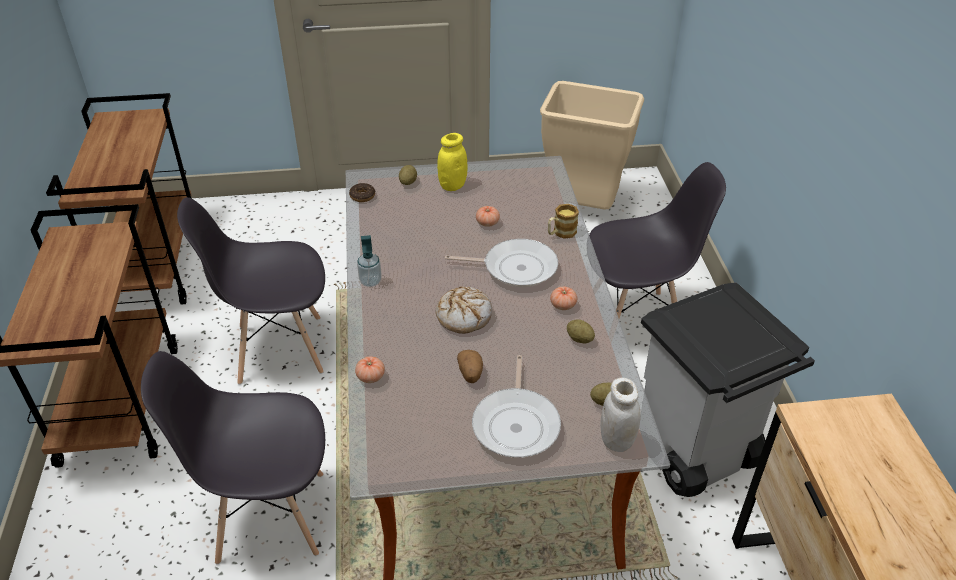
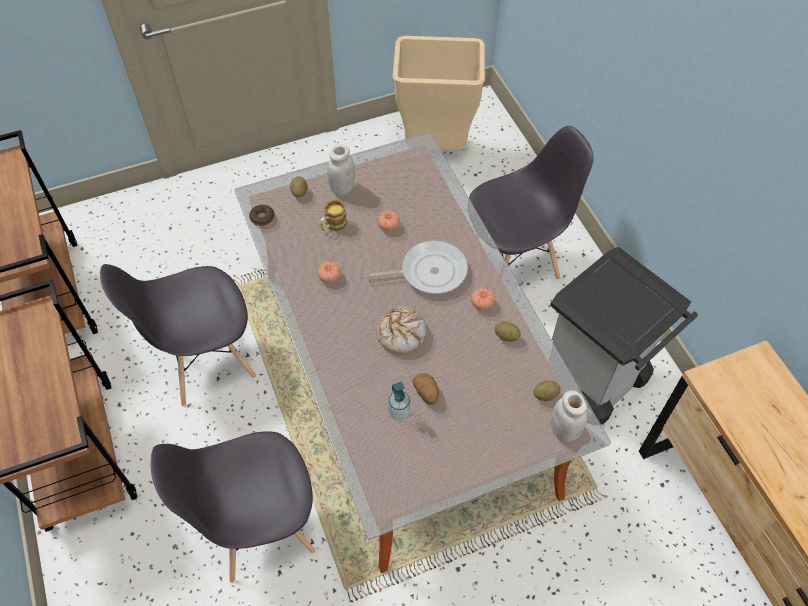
camera: 15 degrees left, 15 degrees up
(370, 281) = (305, 315): soap dispenser -> soap dispenser (399, 413)
(370, 377) = (343, 417): tomato -> tomato (329, 277)
(452, 185) = (342, 188): yellow jar -> white jar
(516, 423) = (480, 434): frying pan -> none
(561, 233) = (457, 224): mug -> mug (333, 225)

